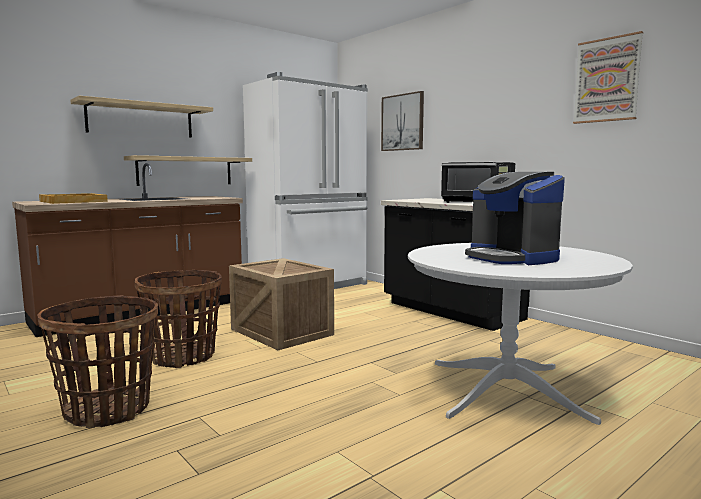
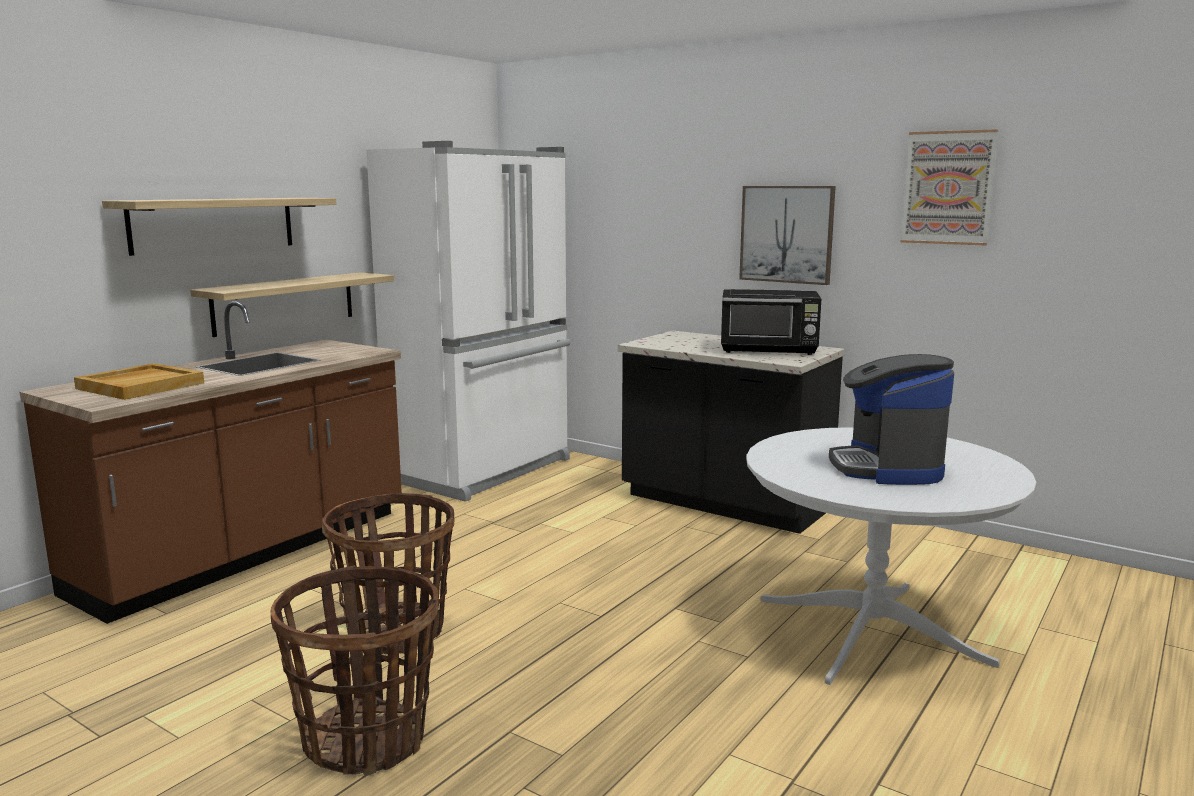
camera: 15 degrees left, 5 degrees up
(283, 332) = (511, 567): crate -> none
(402, 122) = (624, 209): picture -> picture (787, 234)
(511, 258) = (887, 468): coffee machine -> coffee machine turned 45 degrees clockwise

